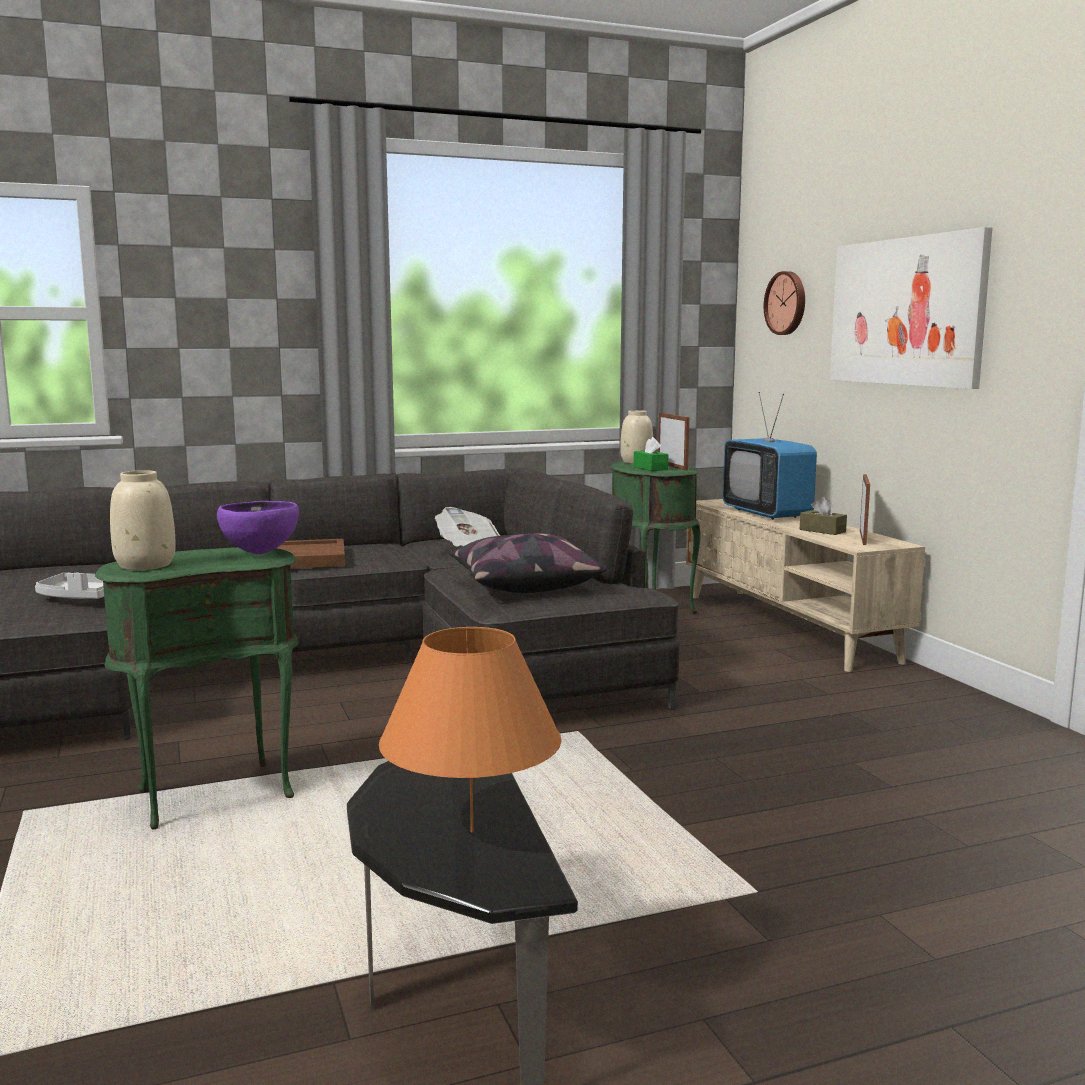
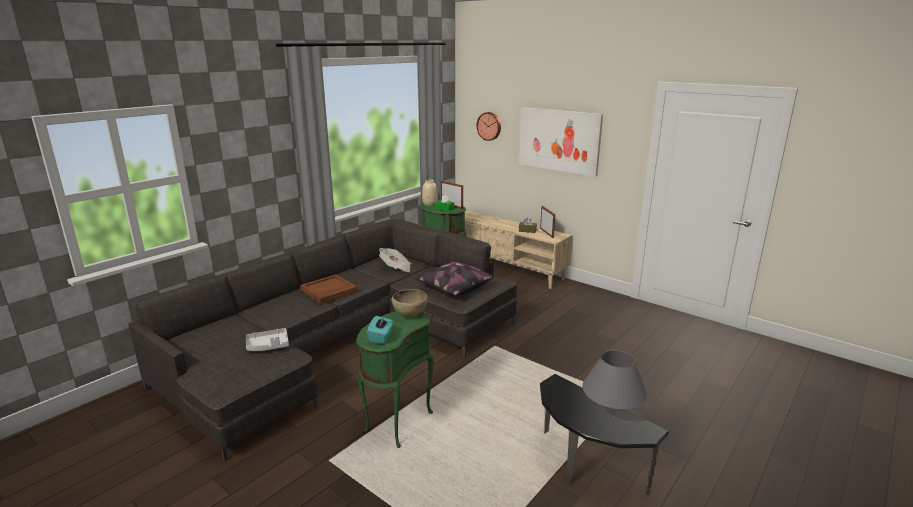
camera: 30 degrees left, 10 degrees up
(145, 565) = (381, 337): beige vase -> turquoise tissue box
(261, 553) = (410, 315): purple bowl -> brown bowl
(472, 832) = (611, 417): orange table lamp -> grey table lamp
(766, 513) = (492, 221): television -> none

